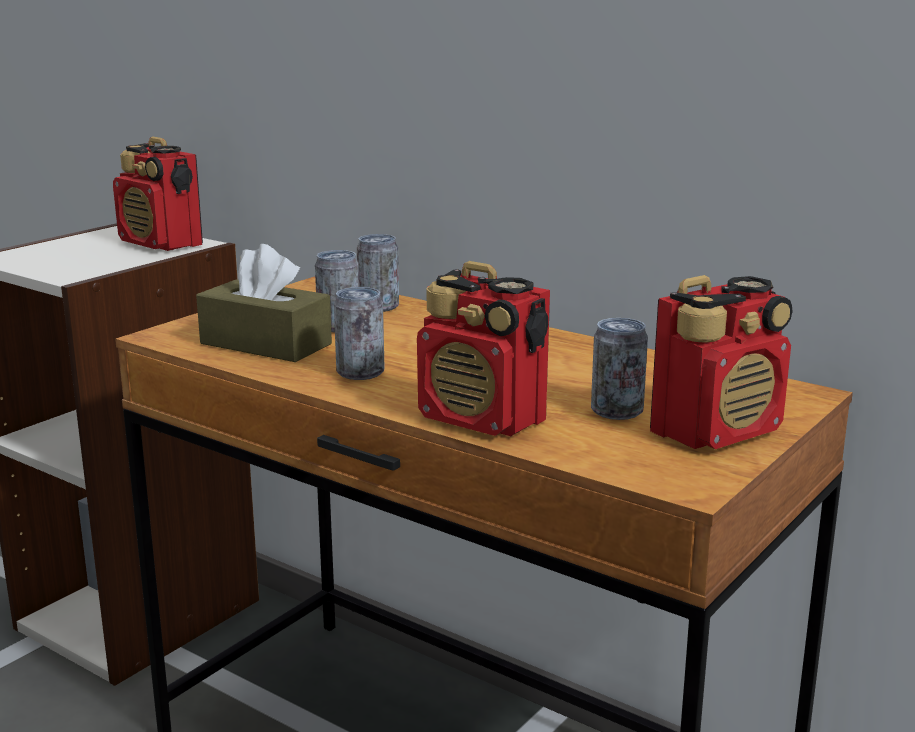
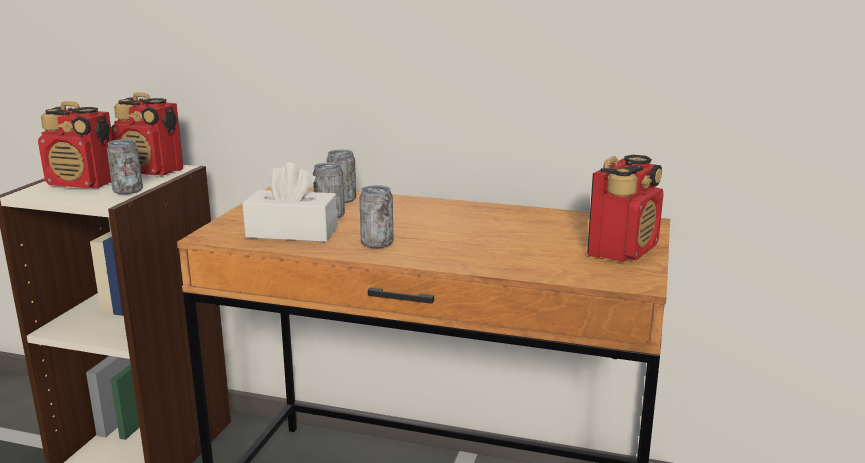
camera: 20 degrees left, 0 degrees up
(265, 344) = (292, 232): brown tissue box -> white tissue box
(483, 420) = (485, 262): radio -> radio (83, 184)
(617, 411) = (557, 246): can -> can (128, 190)

